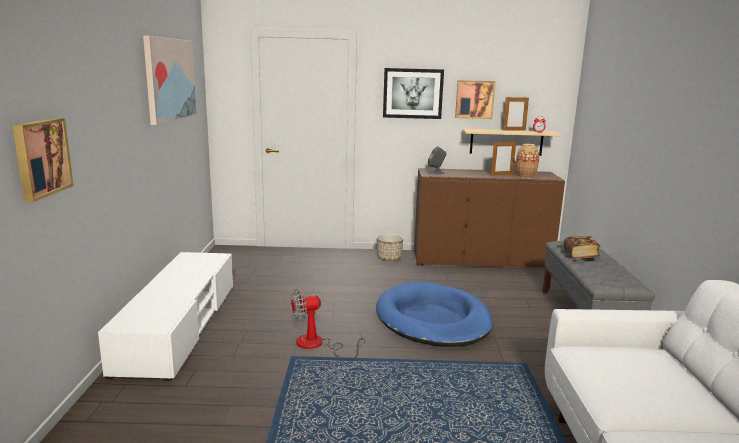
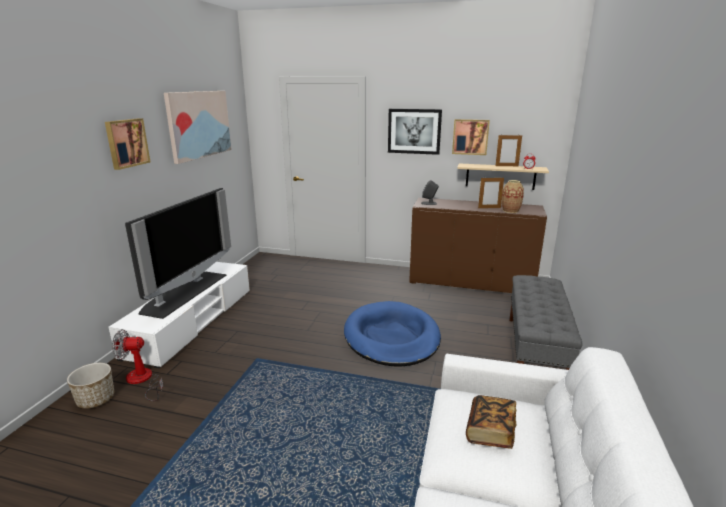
camera: 15 degrees right, 5 degrees up
(40, 157) = (40, 200): picture -> picture (126, 143)
(173, 287) = (184, 292): none -> television
(317, 345) = (283, 350): fan -> fan (143, 380)
(389, 258) = (389, 274): planter -> planter (96, 400)
(580, 255) = (534, 293): book -> book (490, 431)

